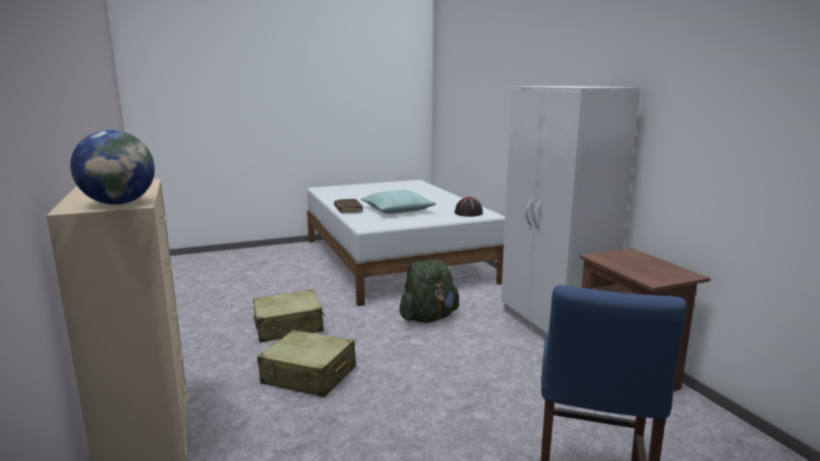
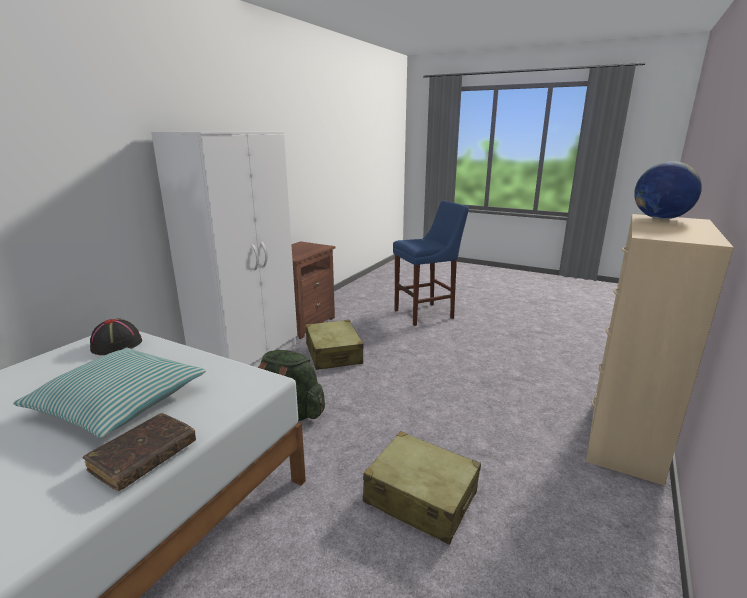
camera: 130 degrees left, 5 degrees up
(309, 376) = (466, 419): beige suitcase -> beige suitcase (333, 354)

